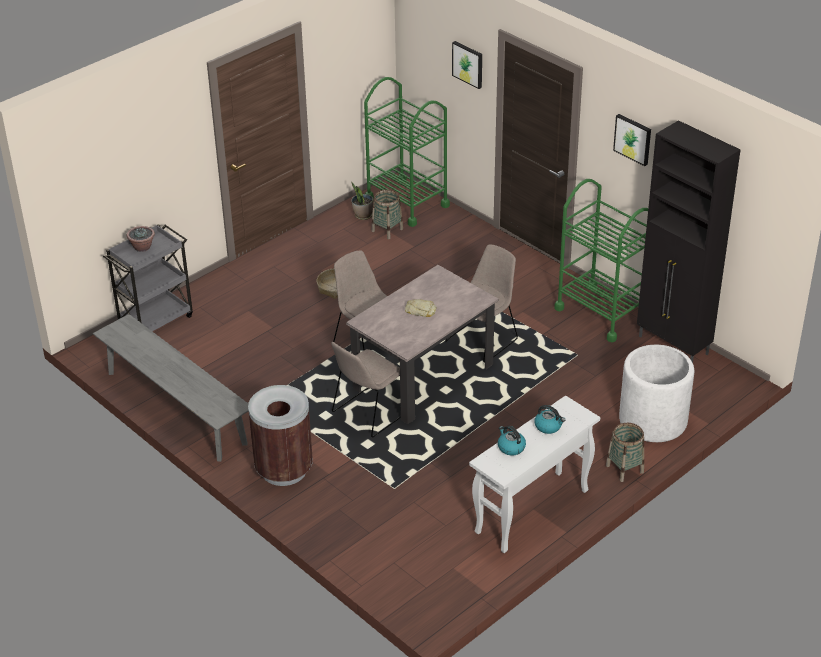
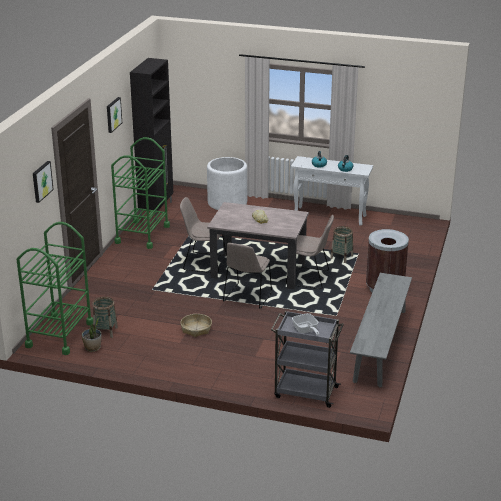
camera: 120 degrees left, 10 degrees down
(142, 247) = (306, 331): potted plant -> frying pan
(624, 469) = (272, 202): basket -> basket (341, 257)

